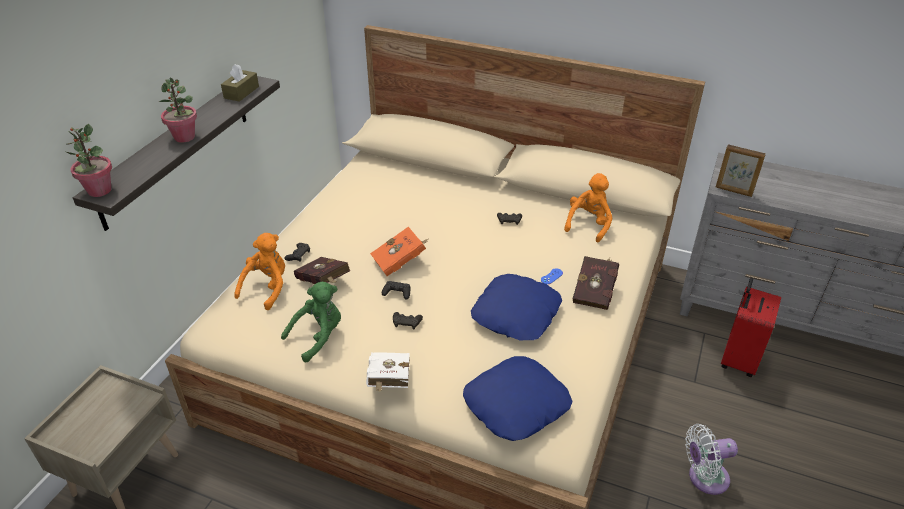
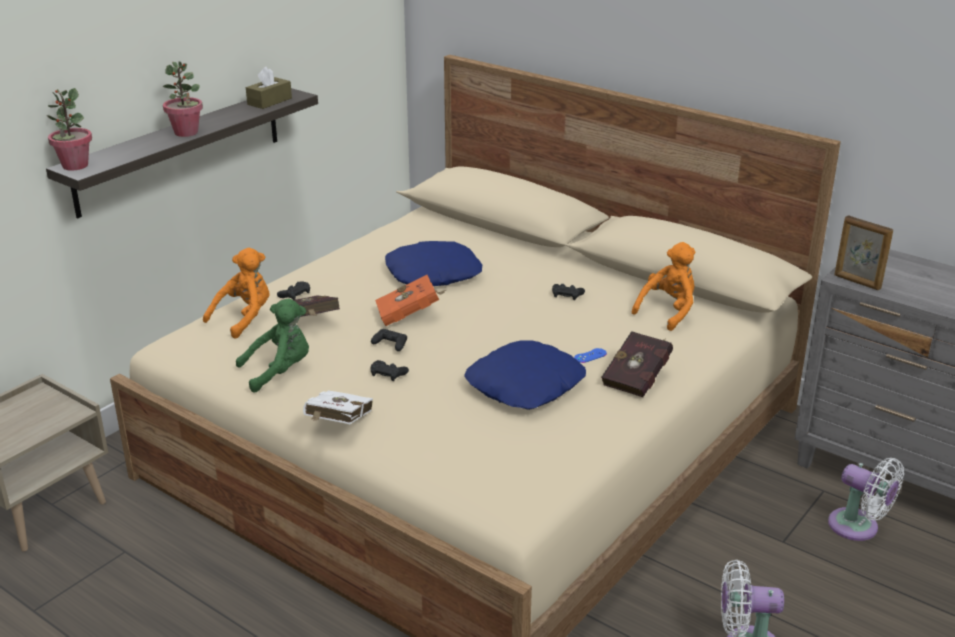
camera: 15 degrees right, 10 degrees down
(515, 404) = (478, 469): blue pillow -> blue pillow (433, 273)
(738, 359) = (858, 527): red suitcase -> white fan

